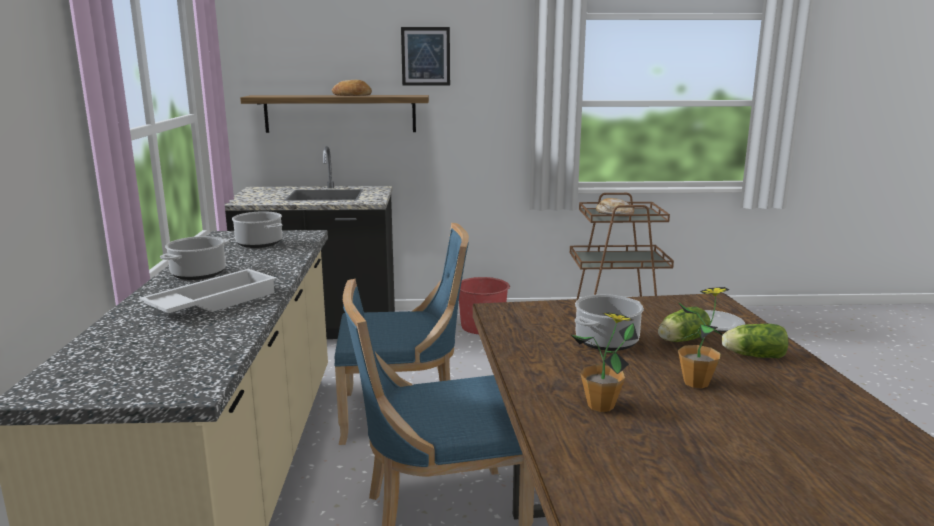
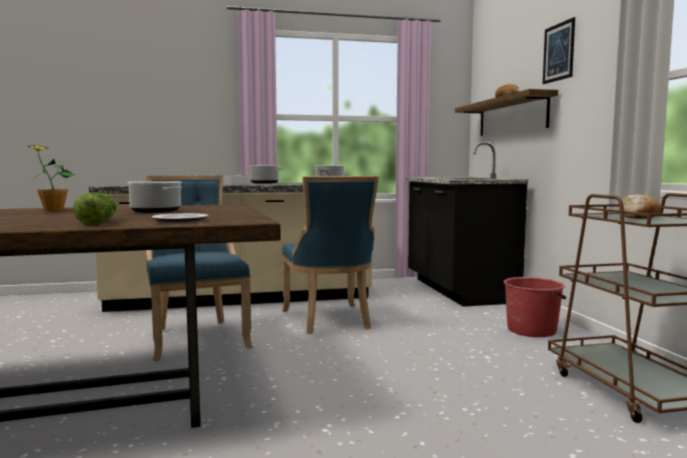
camera: 80 degrees right, 10 degrees down
(680, 340) = (146, 216): lettuce -> none
(696, 382) = (64, 217): potted plant -> none

